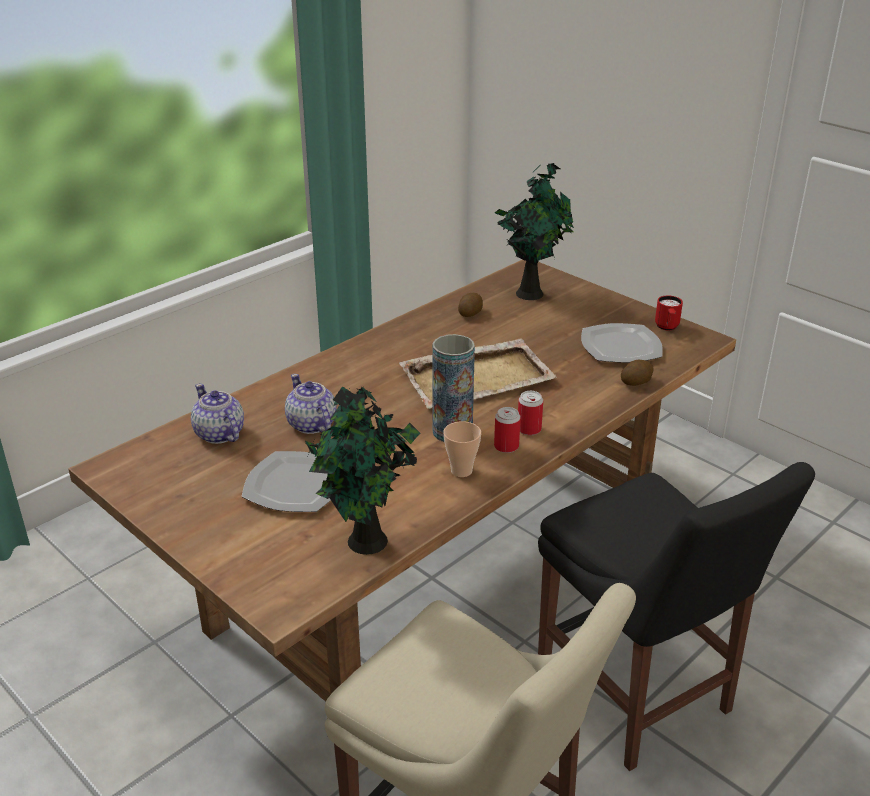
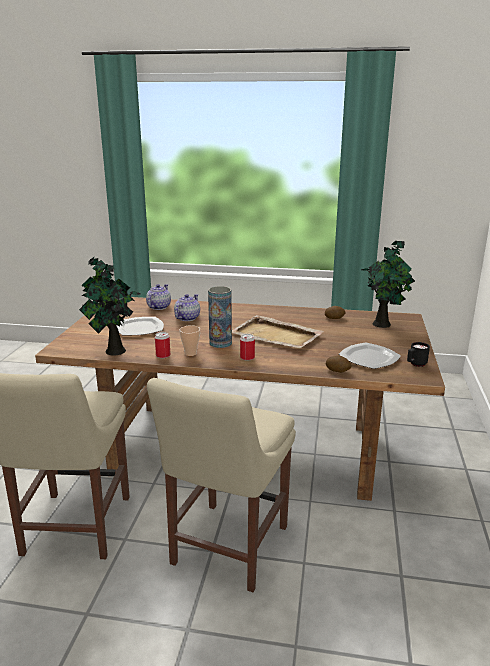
camera: 55 degrees right, 10 degrees down
(506, 446) = (224, 357): can -> can (163, 355)
(638, 698) = (226, 548): black chair -> beige chair
(667, 328) = (415, 364): red mug -> black mug

